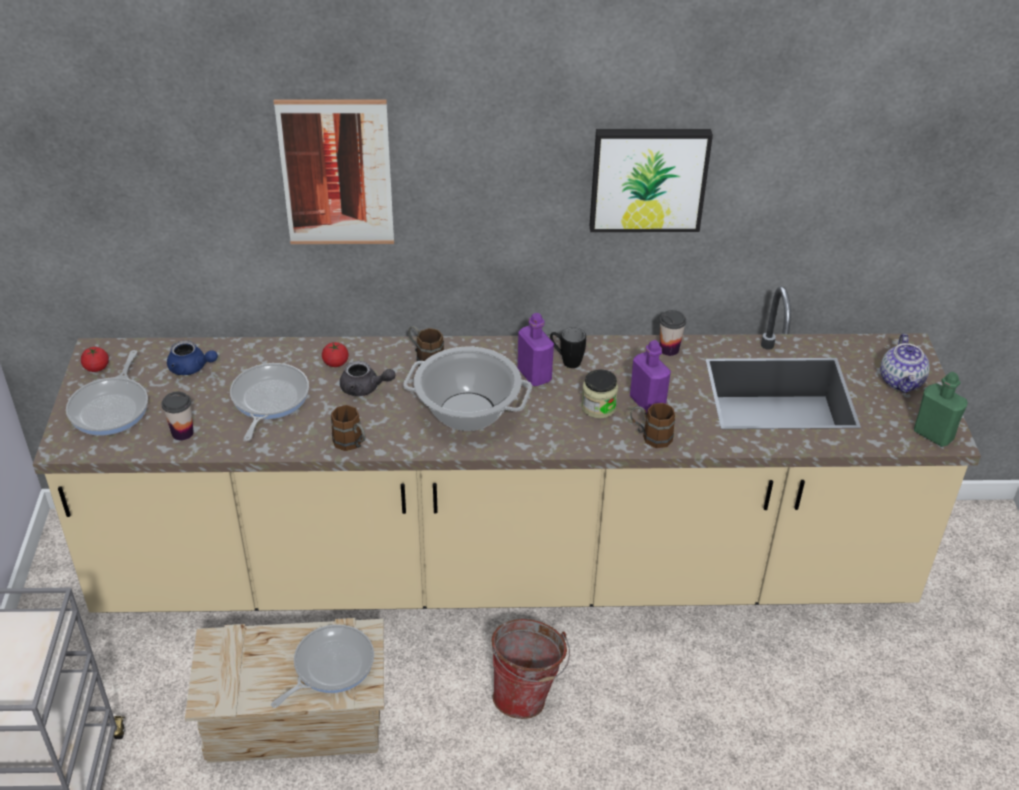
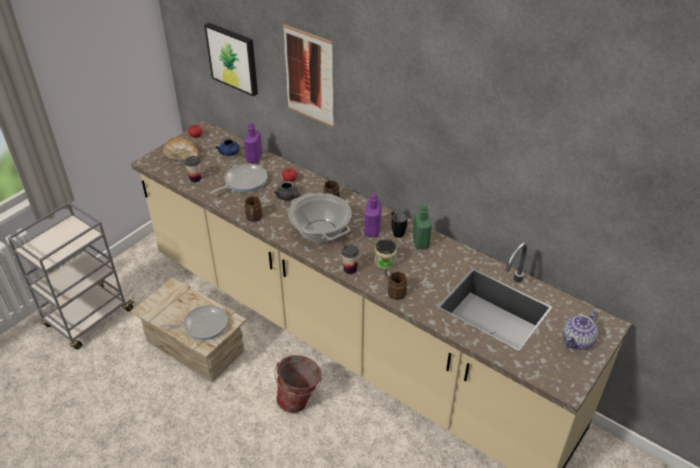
camera: 40 degrees right, 0 degrees up
(112, 407) = (182, 155): frying pan -> bread
(647, 403) = (413, 273): purple bottle -> purple bottle (254, 158)
(648, 178) = (463, 140): picture -> picture (233, 58)
(669, 349) = (458, 253): cup -> cup (350, 269)
(933, 435) = (560, 380): green bottle -> green bottle (420, 242)

